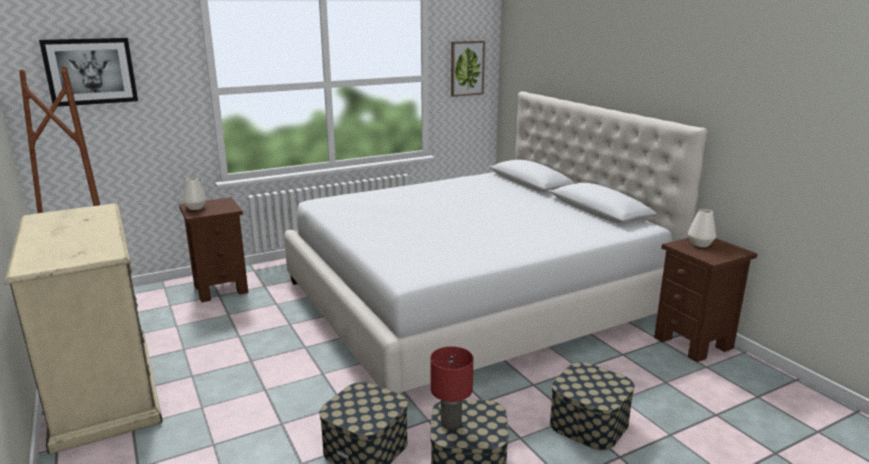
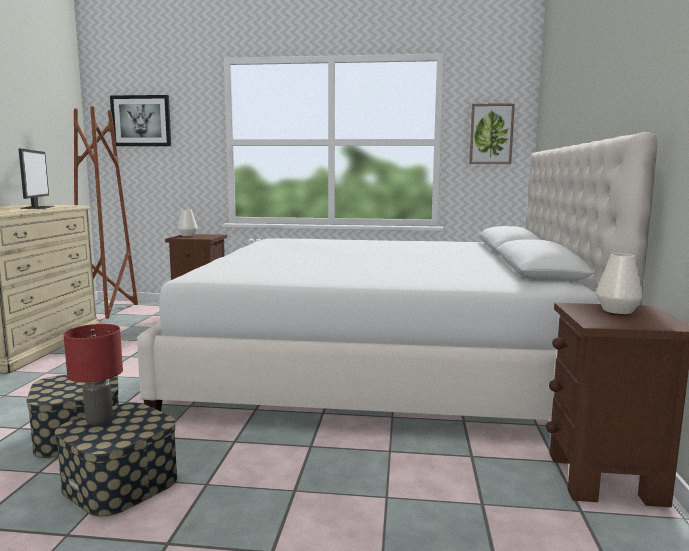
camera: 35 degrees right, 10 degrees down
(92, 224) = (37, 207): none -> monitor
(589, 423) = (302, 503): storage box -> none

